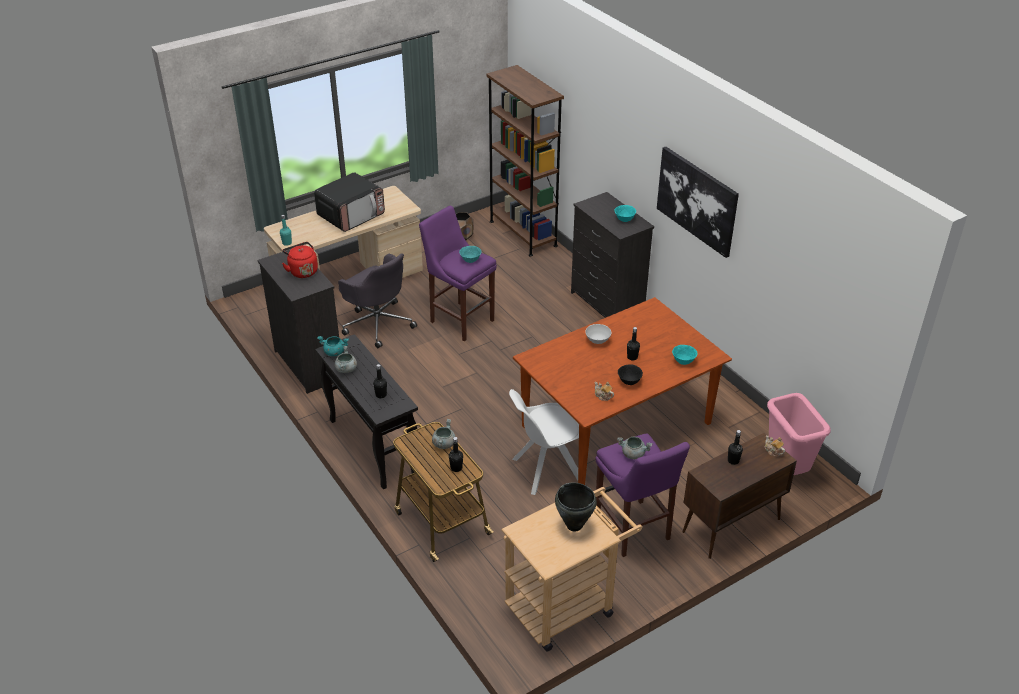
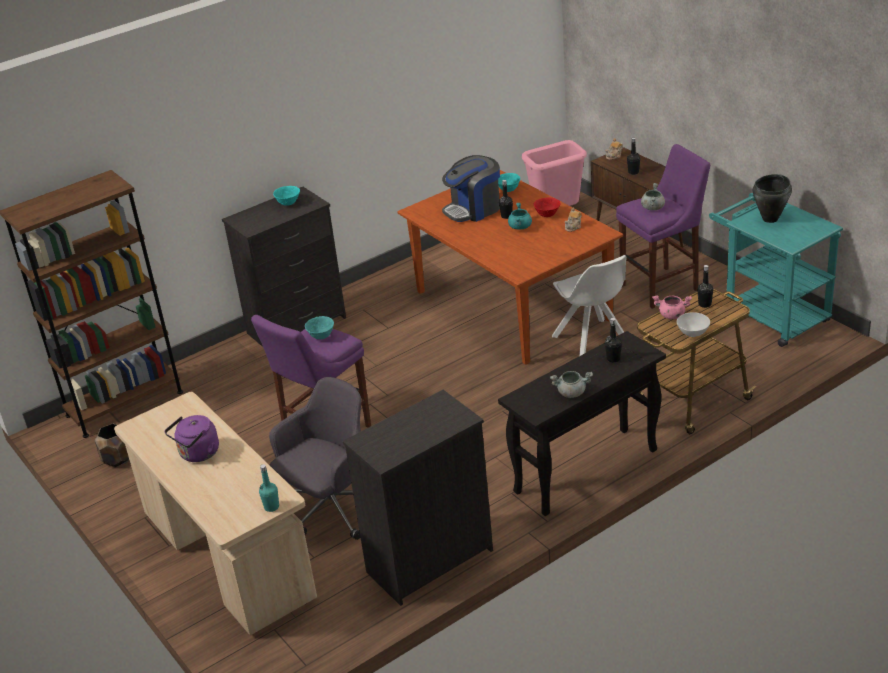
camera: 90 degrees left, 5 degrees down
(302, 271) = (408, 424): red kettle -> none
(334, 352) = (540, 408): turquoise cooking pot -> turquoise cooking pot (520, 227)
(351, 215) = (197, 454): microwave -> purple kettle
(444, 444) = (671, 315): grey cooking pot -> pink cooking pot
(567, 604) = (769, 315): beige cart -> turquoise cart
(597, 341) = (482, 236): white bowl -> white bowl (693, 334)
(629, 382) = (547, 215): black bowl -> red bowl
(648, 339) = (473, 209): none -> coffee machine
(697, 200) = (344, 105): picture -> none

